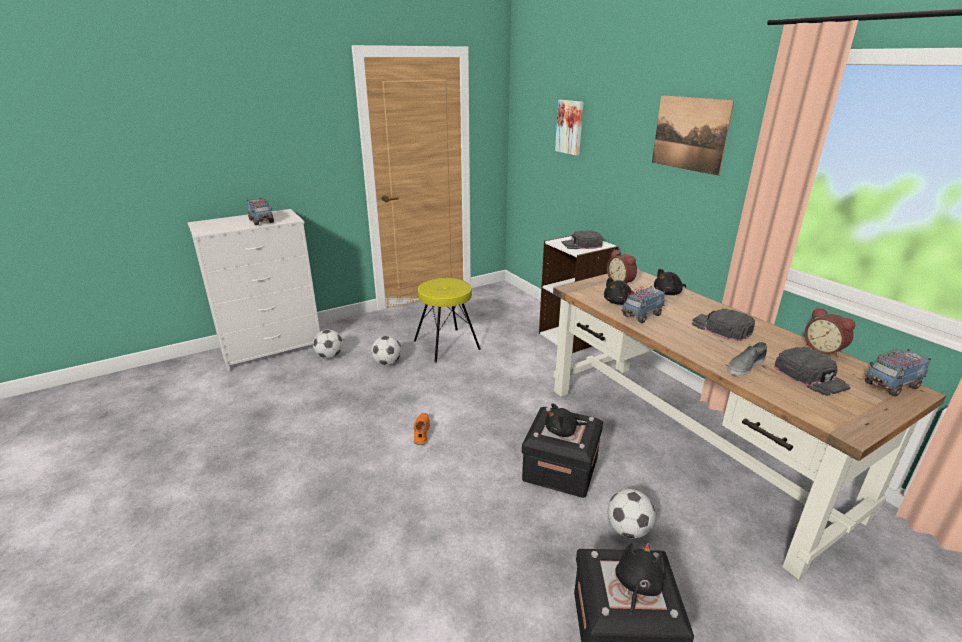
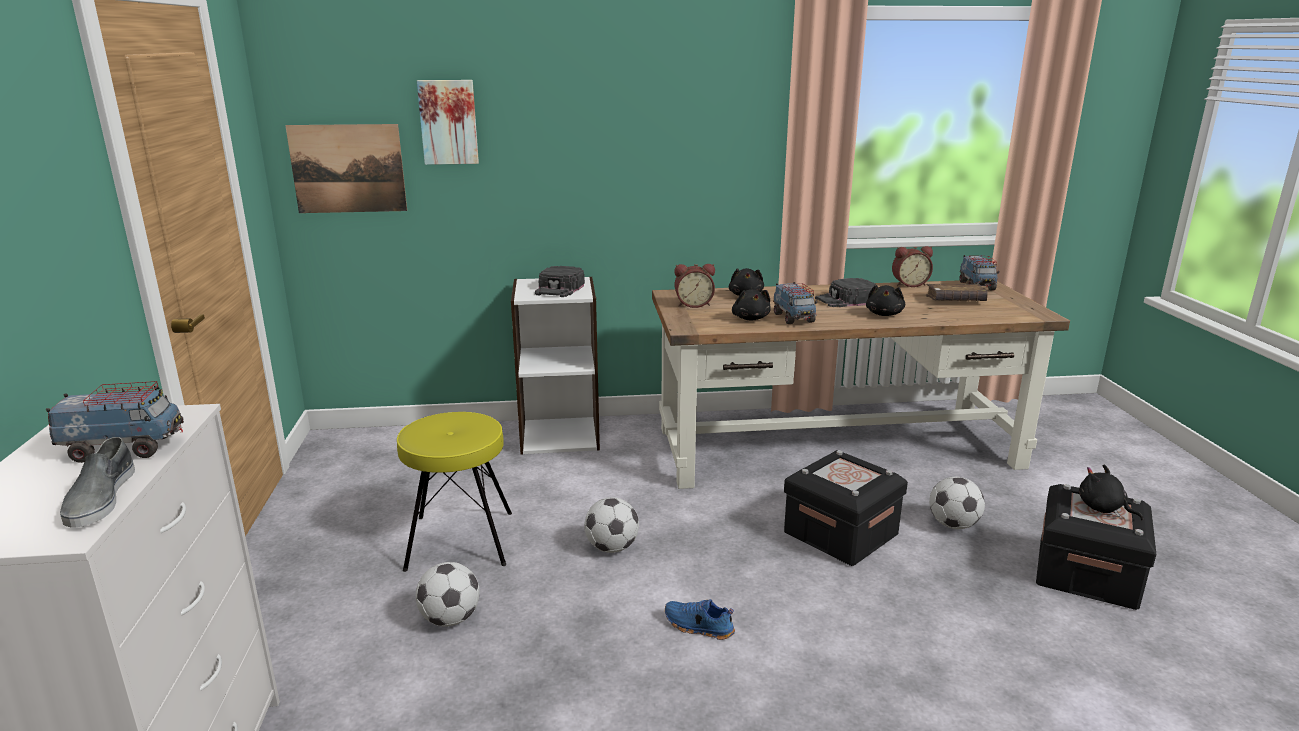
camera: 65 degrees left, 5 degrees down
(329, 356) = (335, 695): football -> football (612, 548)
(421, 432) = (698, 627): orange shoe -> blue shoe
(562, 431) = (853, 476): black plush toy -> black plush toy (884, 314)
(689, 134) = (679, 105): picture -> picture (348, 168)
(745, 365) = (926, 312): grey shoe -> grey shoe (100, 497)
(811, 376) = (955, 300): black cap -> brown book

